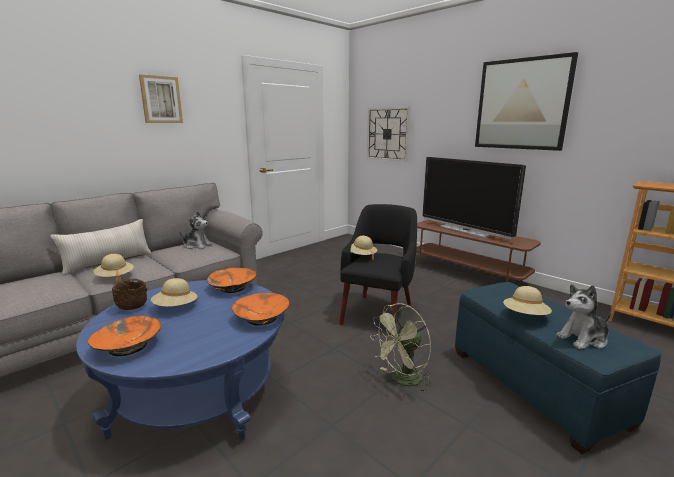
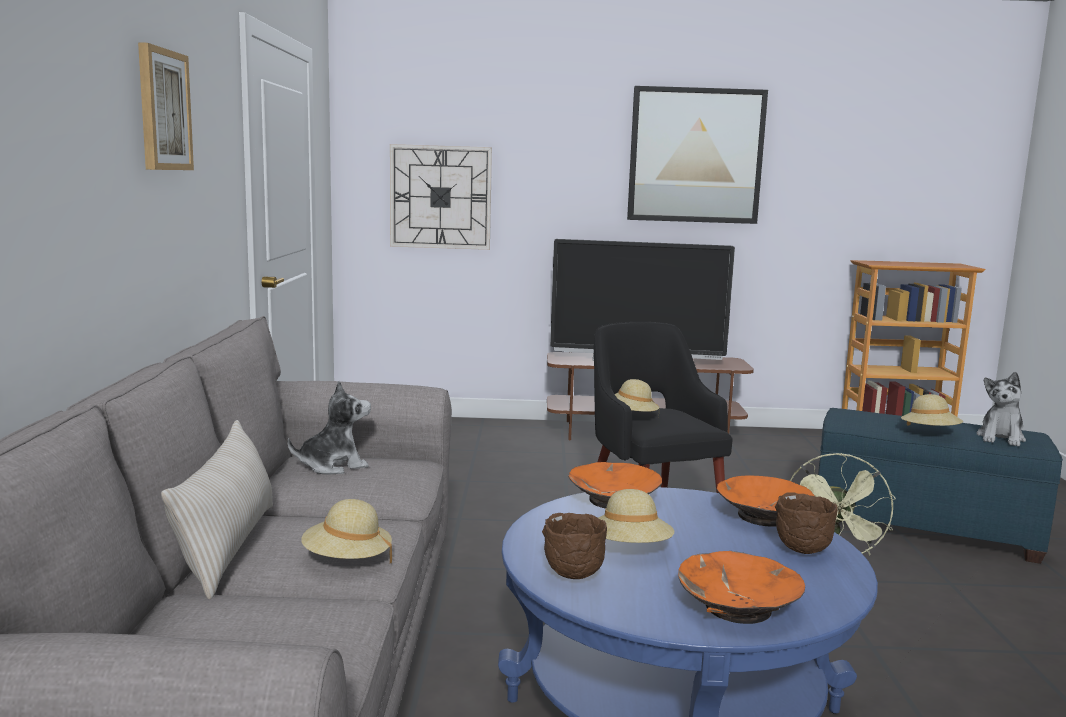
camera: 45 degrees left, 5 degrees down
(223, 339) = (801, 550): none -> brown bowl

